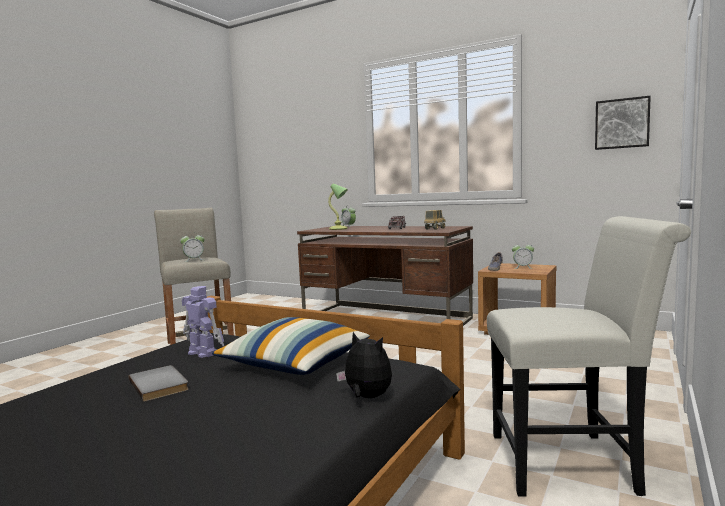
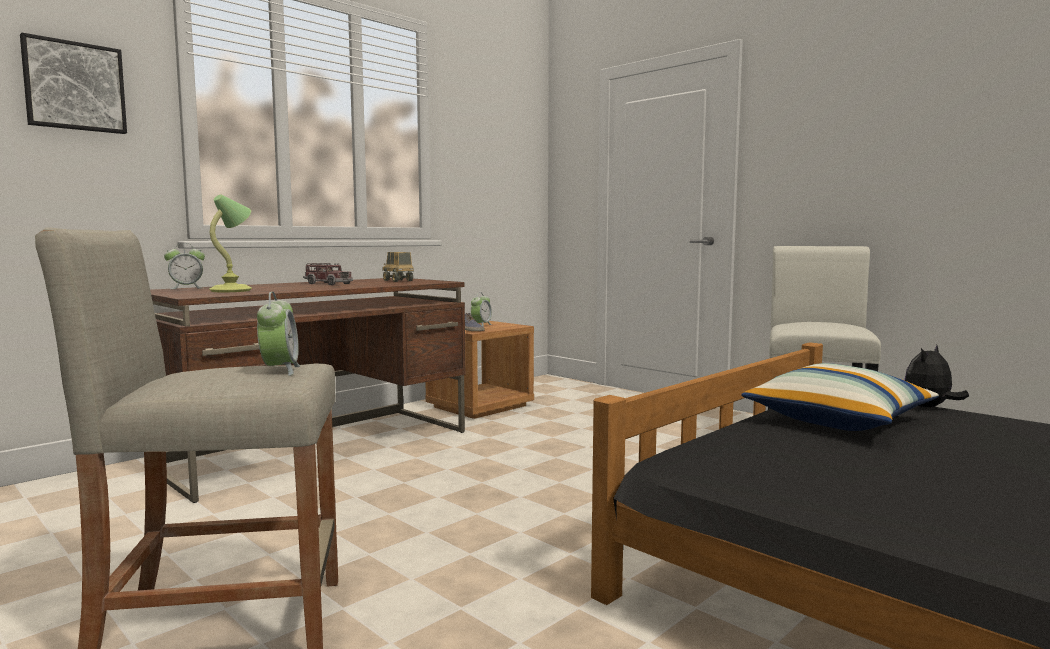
camera: 75 degrees left, 0 degrees up
(161, 385) = (946, 474): grey book -> none
(202, 352) = (789, 457): toy robot -> none
(622, 123) = (512, 161): picture -> picture (74, 86)

